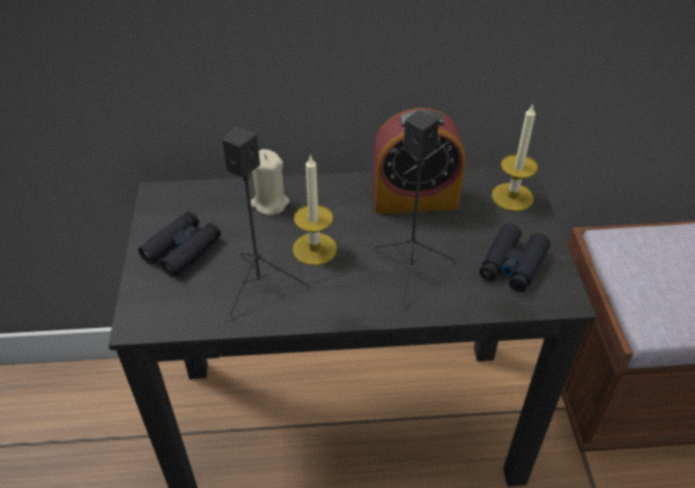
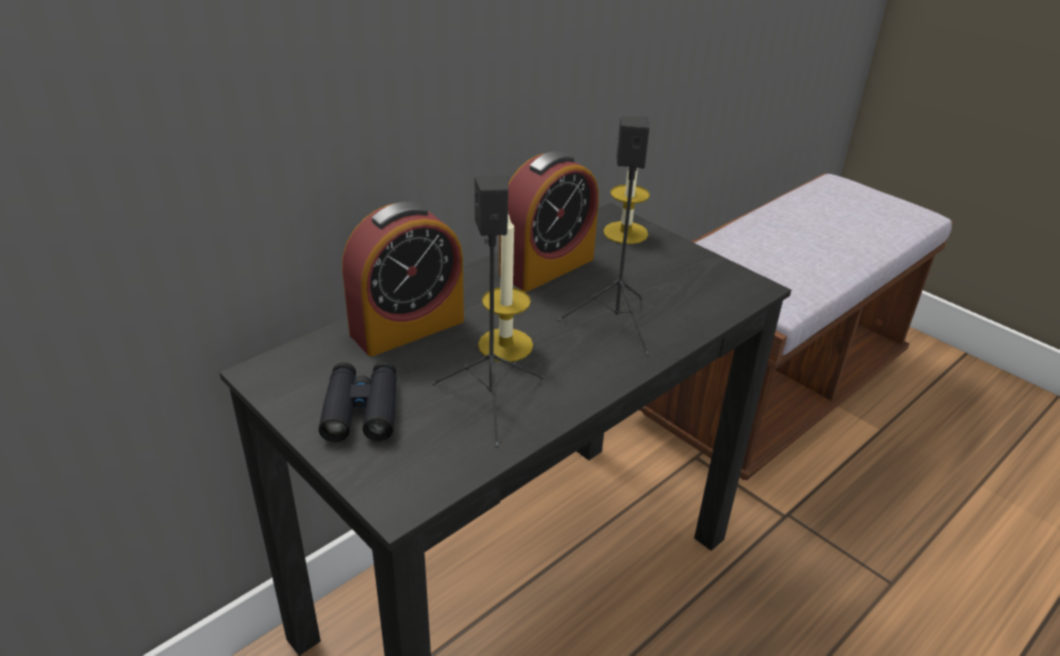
camera: 40 degrees left, 10 degrees down
(269, 203) = (407, 327): beige candle -> alarm clock
(512, 265) = (689, 281): black binoculars -> none

